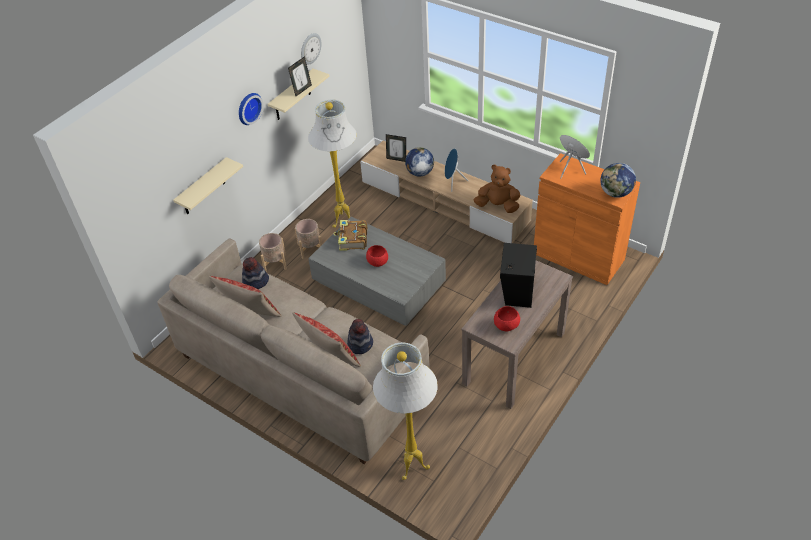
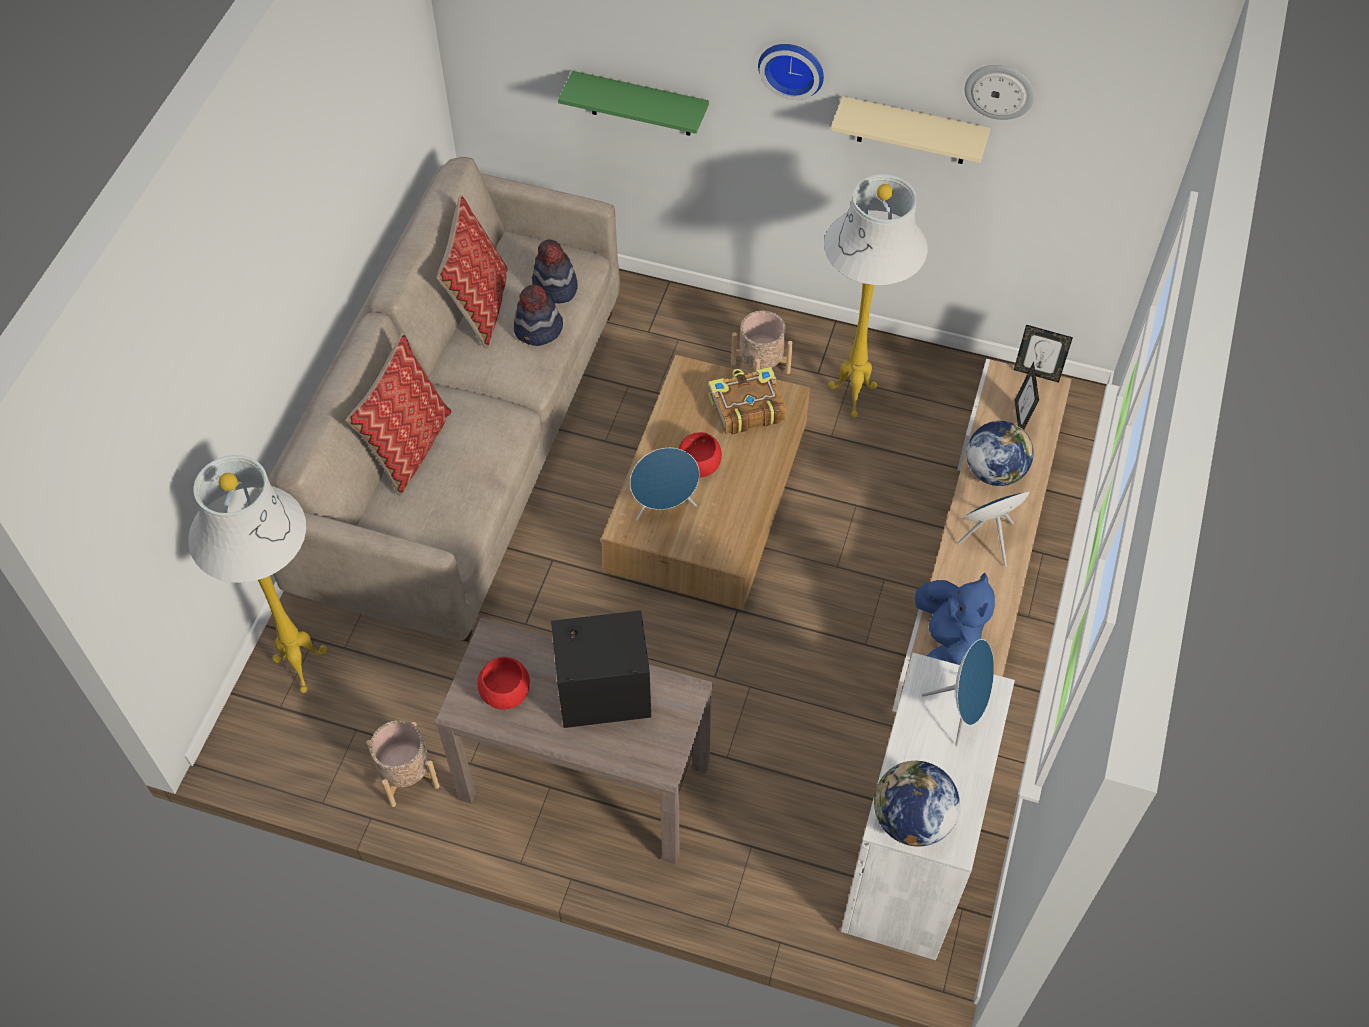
camera: 70 degrees right, 10 degrees up
(203, 188) = (640, 104): beige shelf -> green shelf
(275, 263) = (705, 326): beige planter -> beige planter (407, 775)
(302, 90) = (907, 133): picture frame -> picture frame (1037, 373)
(360, 344) = (448, 481): hat -> hat (538, 330)
(378, 283) = (708, 501): grey coffee table -> brown coffee table
(396, 278) = (664, 507): none -> blue speaker
(497, 206) = (947, 641): brown plush toy -> blue plush toy
(578, 256) = (909, 857): orange cabinet -> white cabinet

